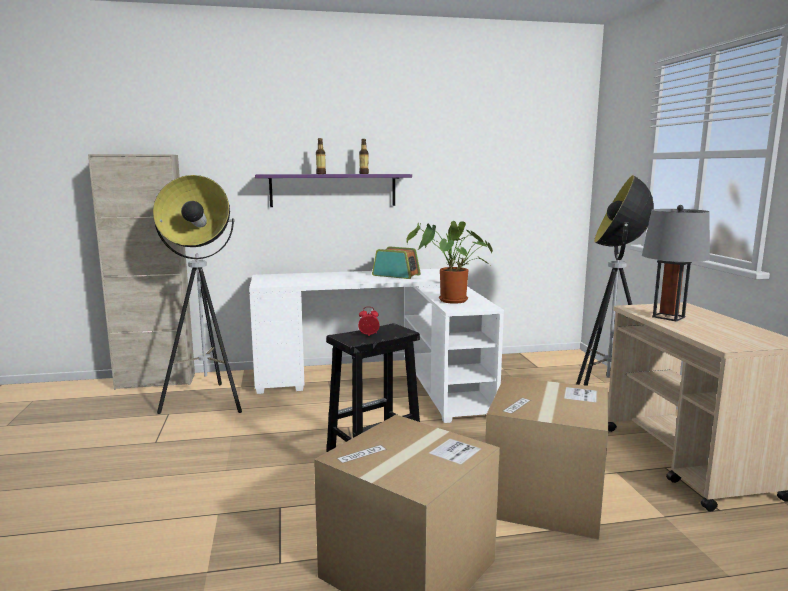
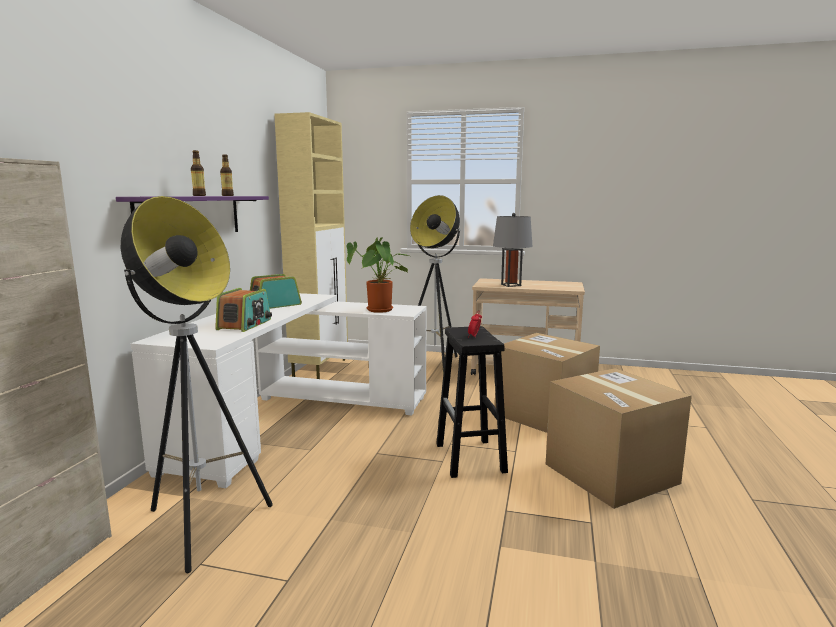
camera: 65 degrees left, 0 degrees up
(322, 281) = (245, 324): none -> radio
(504, 360) = (320, 368): none -> beige cabinet

